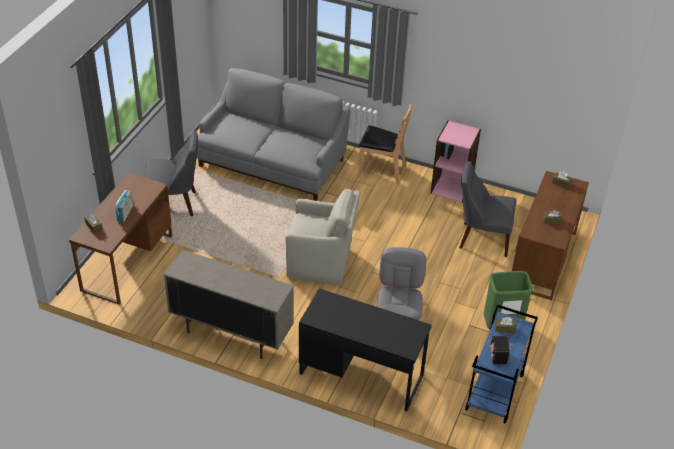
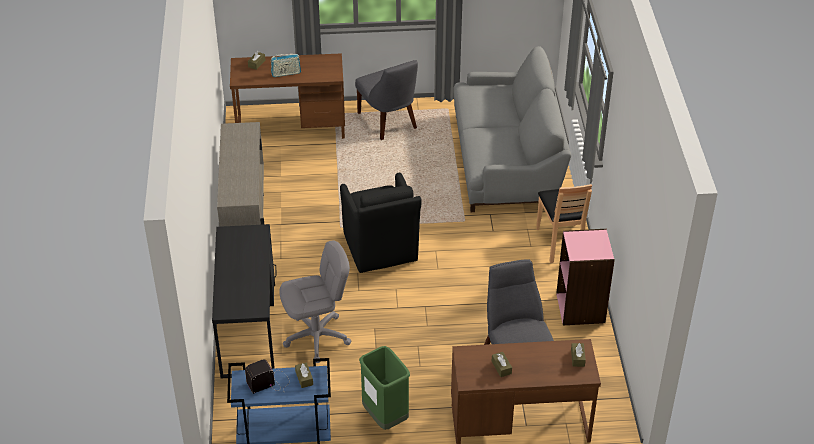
camera: 65 degrees right, 0 degrees up
(321, 263) = (380, 249): beige armchair -> black armchair

